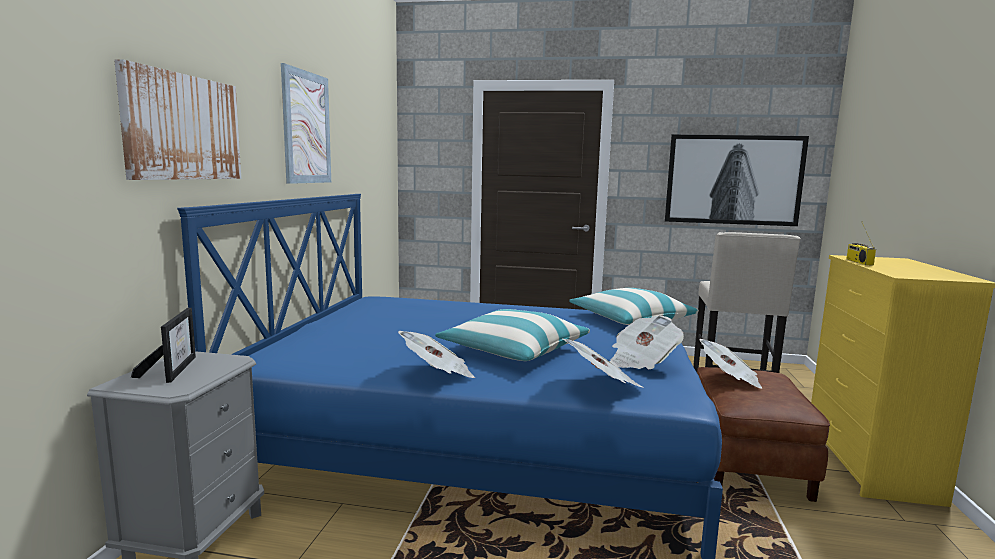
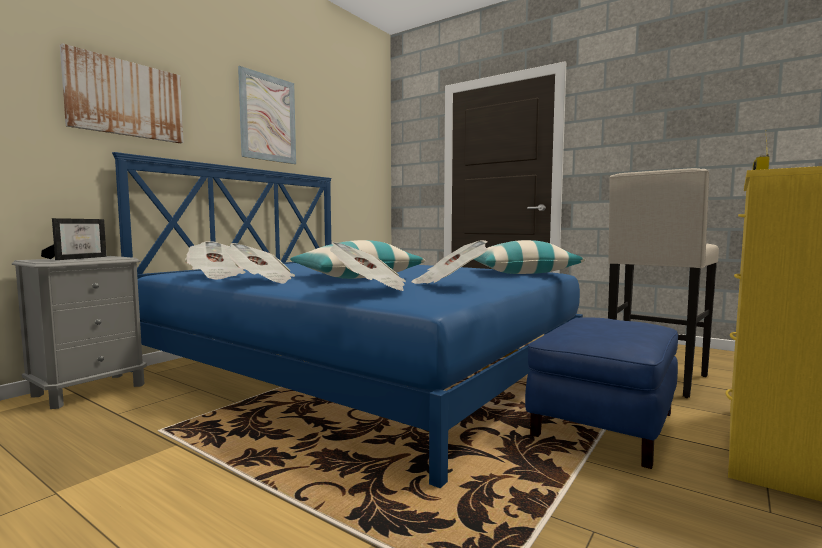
camera: 25 degrees right, 5 degrees down
(729, 379) = (583, 322): newspaper -> newspaper (217, 276)
(733, 180) = (699, 144): picture -> none
(746, 463) = (603, 424): brown ottoman -> blue ottoman

